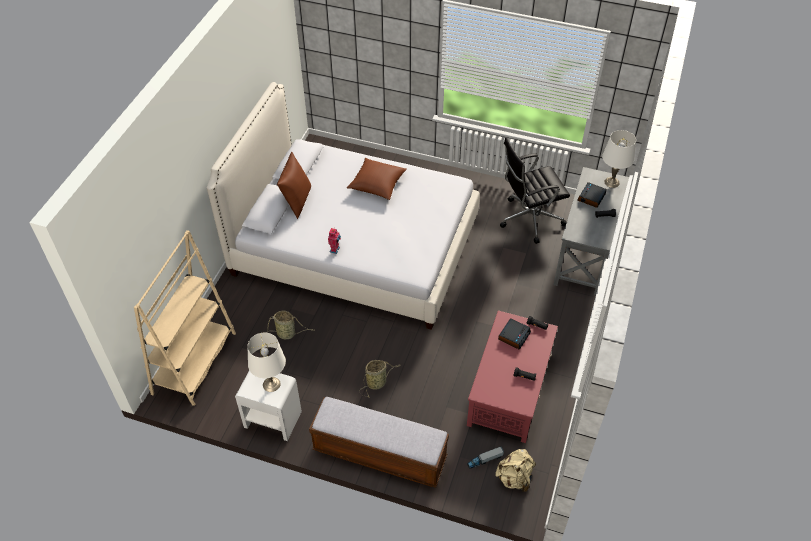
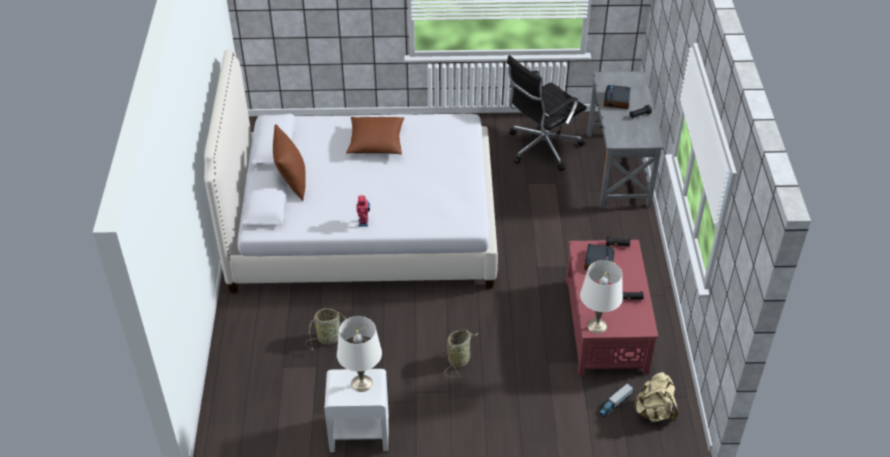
camera: 20 degrees left, 5 degrees down
(194, 363) = (234, 400): beige bookcase -> none
(379, 454) = (499, 432): bench -> none
(611, 182) = (630, 80): white table lamp -> white table lamp (597, 326)

